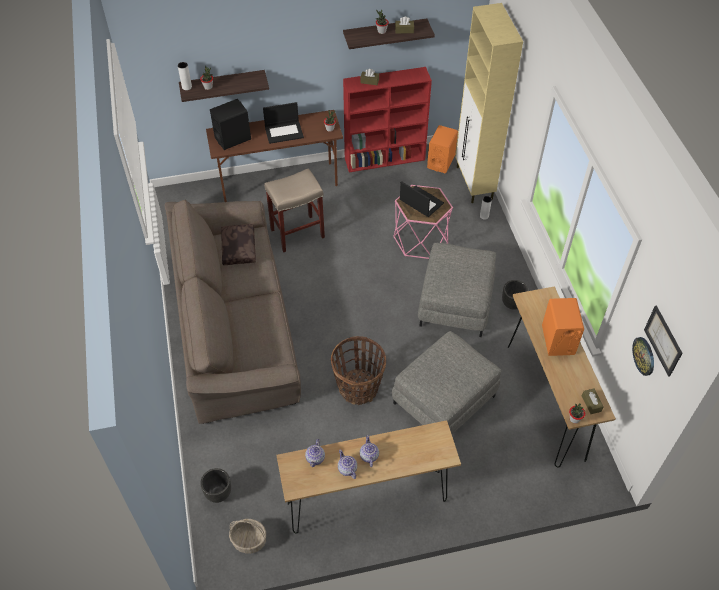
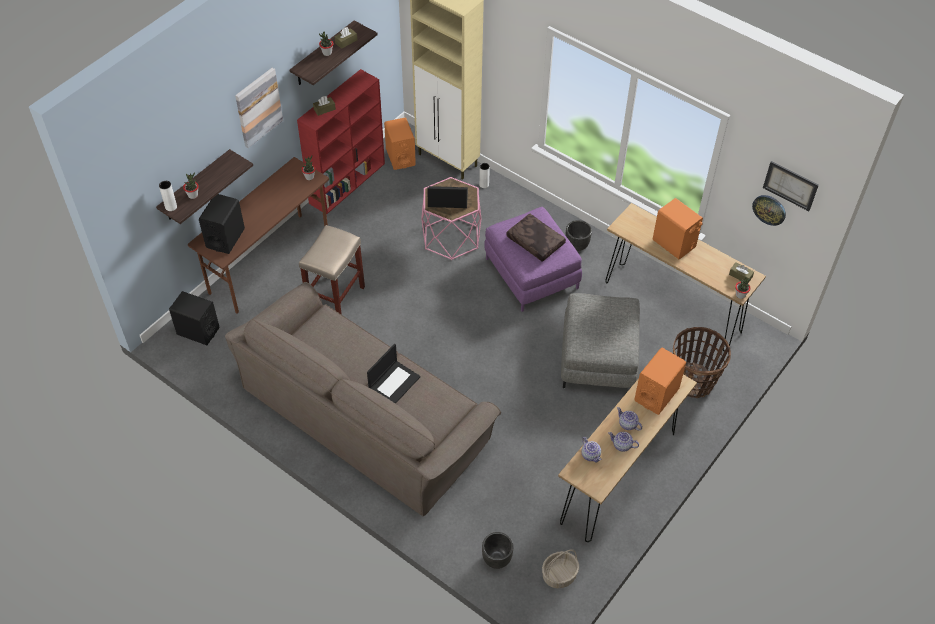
camera: 40 degrees left, 0 degrees up
(190, 200) = (198, 331): none -> black speaker
(238, 248) = (323, 338): brown pillow -> brown pillow (534, 242)
(284, 132) = (269, 204): laptop -> laptop (394, 382)
(302, 47) = (258, 107): none -> picture
(358, 388) = (523, 394): basket -> basket (692, 381)
(416, 449) = (656, 394): none -> orange speaker
(456, 303) = (532, 273): grey ottoman -> purple ottoman

